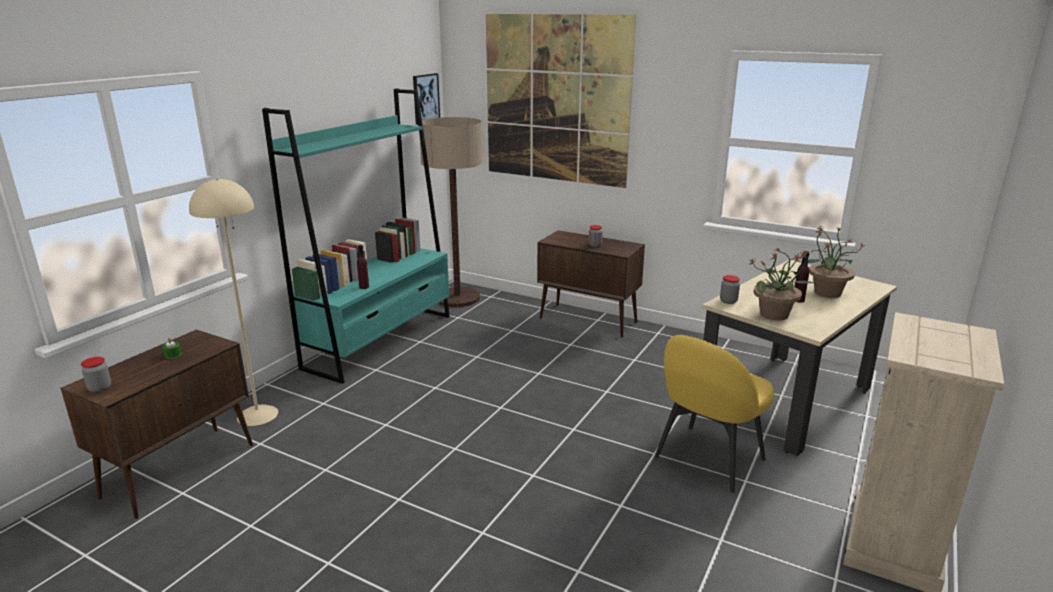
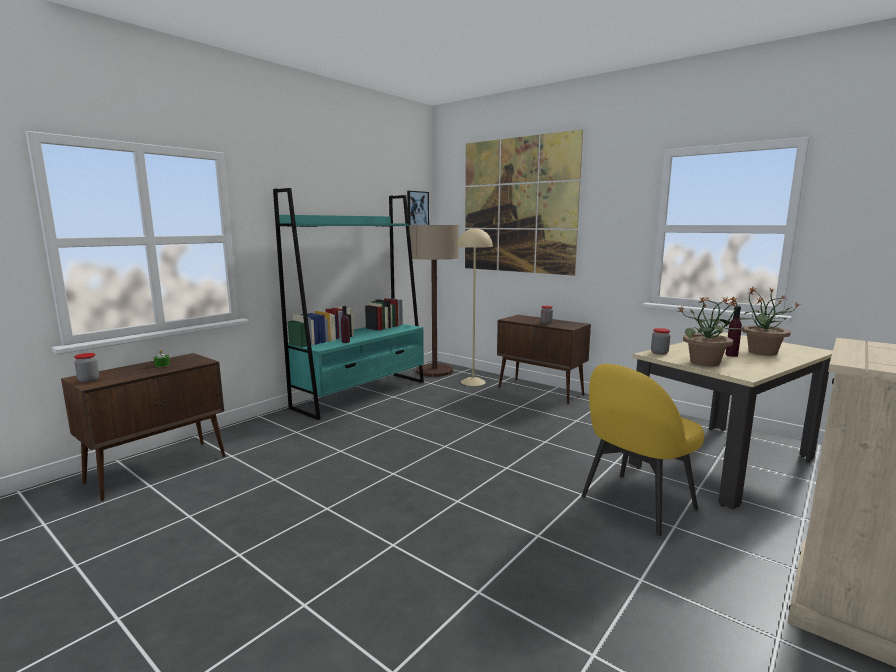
camera: 10 degrees right, 10 degrees down
(258, 415) = (241, 436): beige floor lamp -> beige floor lamp (473, 382)

